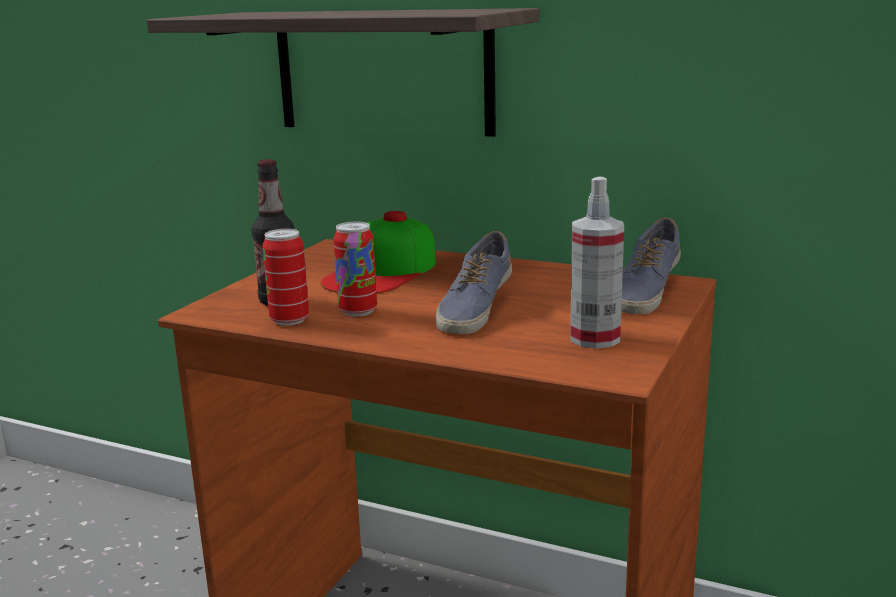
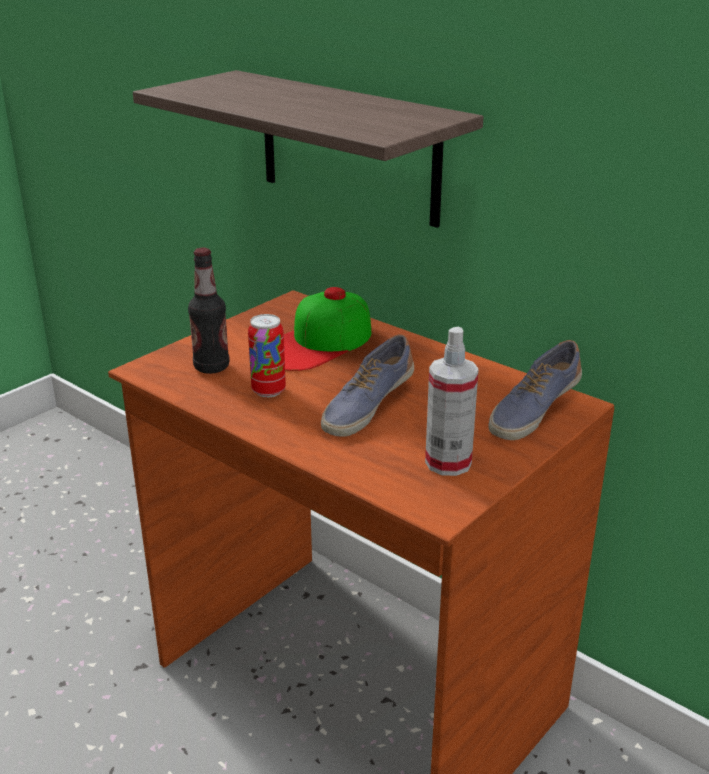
camera: 15 degrees right, 10 degrees up
(289, 320) = (208, 391): can -> none

